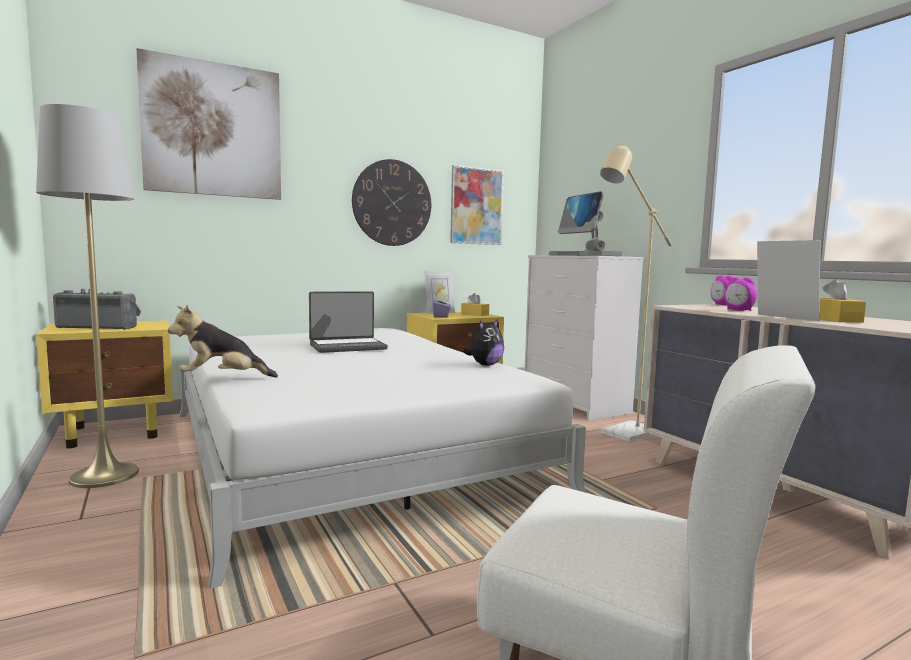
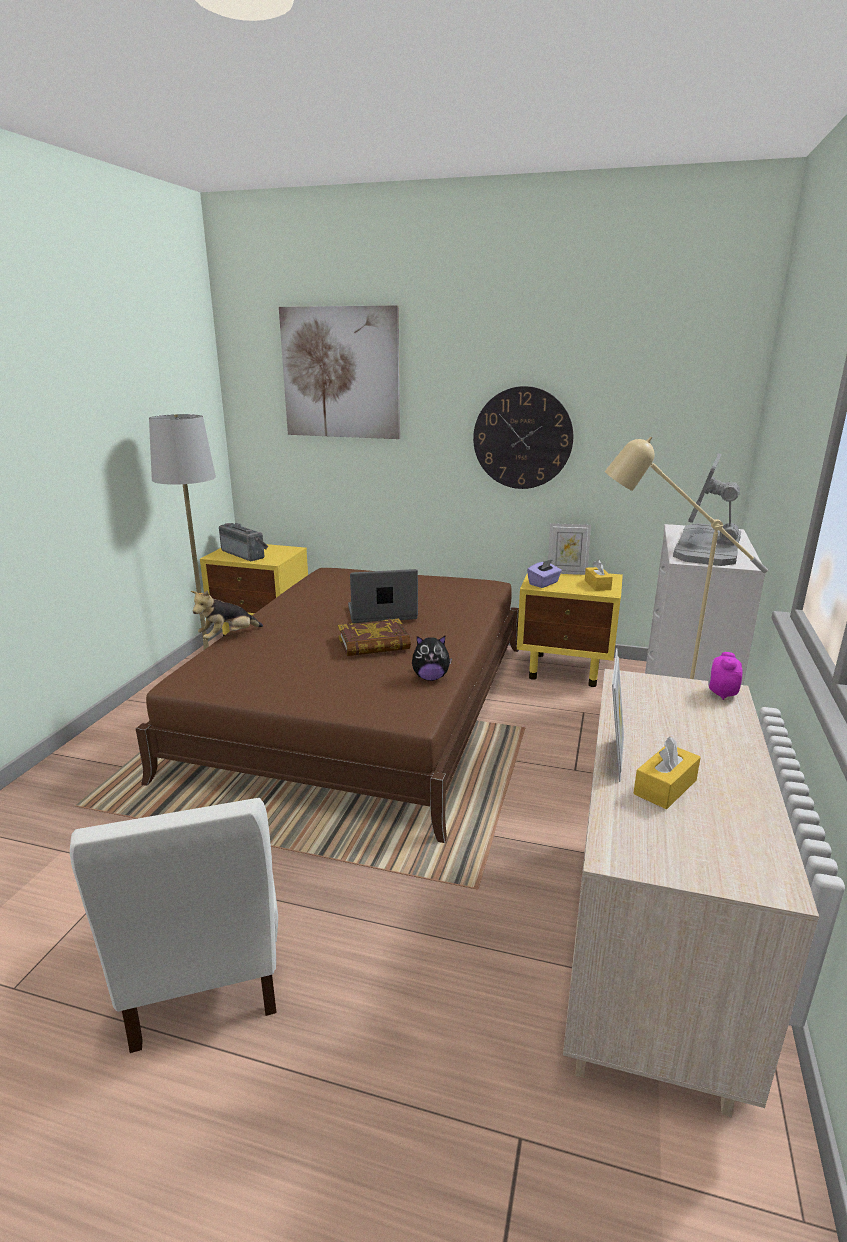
camera: 45 degrees right, 15 degrees up
(222, 378) = (228, 637): plush toy -> plush toy turned 75 degrees counterclockwise
(346, 449) = (363, 706): white bed -> brown bed
(347, 347) = (382, 613): laptop -> laptop turned 150 degrees clockwise
(392, 358) = (374, 643): none -> book
(476, 206) = (643, 439): picture -> none
(738, 310) = (656, 718): alarm clock -> none

